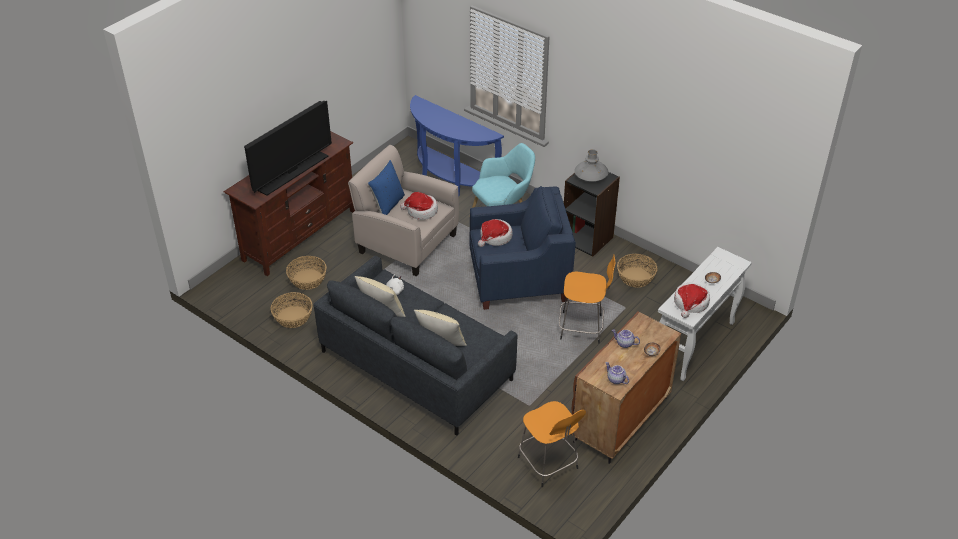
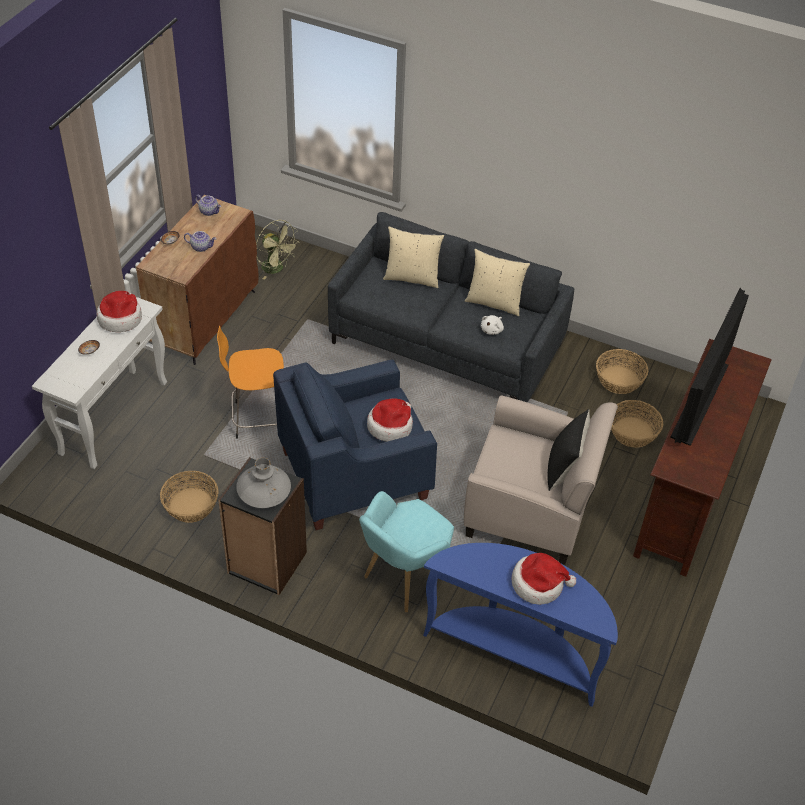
camera: 165 degrees right, 5 degrees up
(388, 205) = (564, 469): blue pillow -> black pillow
(421, 211) = (511, 461): hat -> hat (539, 584)
(549, 464) = (276, 269): orange stool -> green fan

